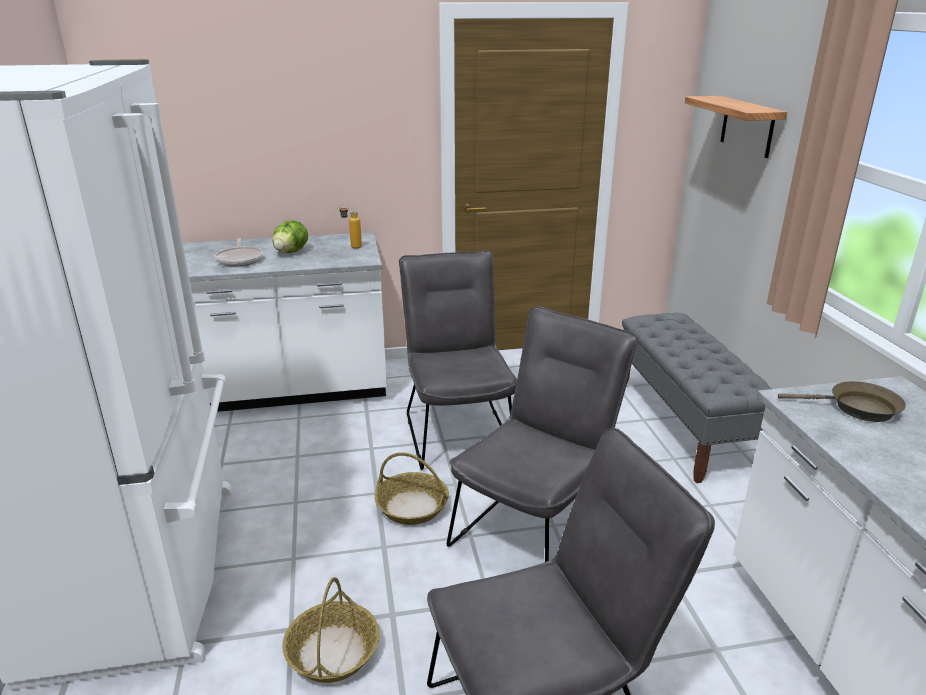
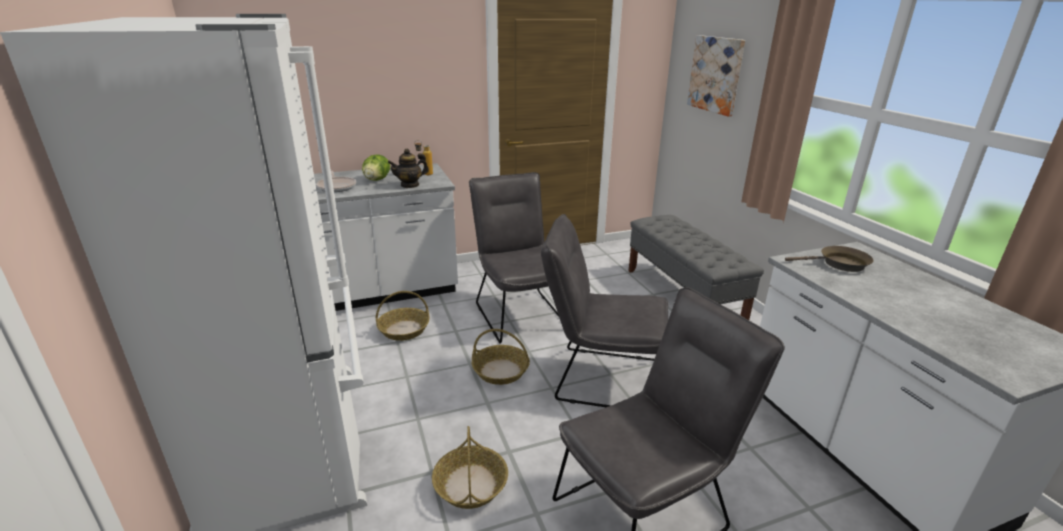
camera: 10 degrees left, 0 degrees up
(309, 441) = (404, 329): none -> basket
(327, 261) = (410, 185): none -> teapot
(537, 529) = (600, 378): grey chair -> grey chair turned 105 degrees counterclockwise
(747, 126) = (716, 74): shelf -> picture

